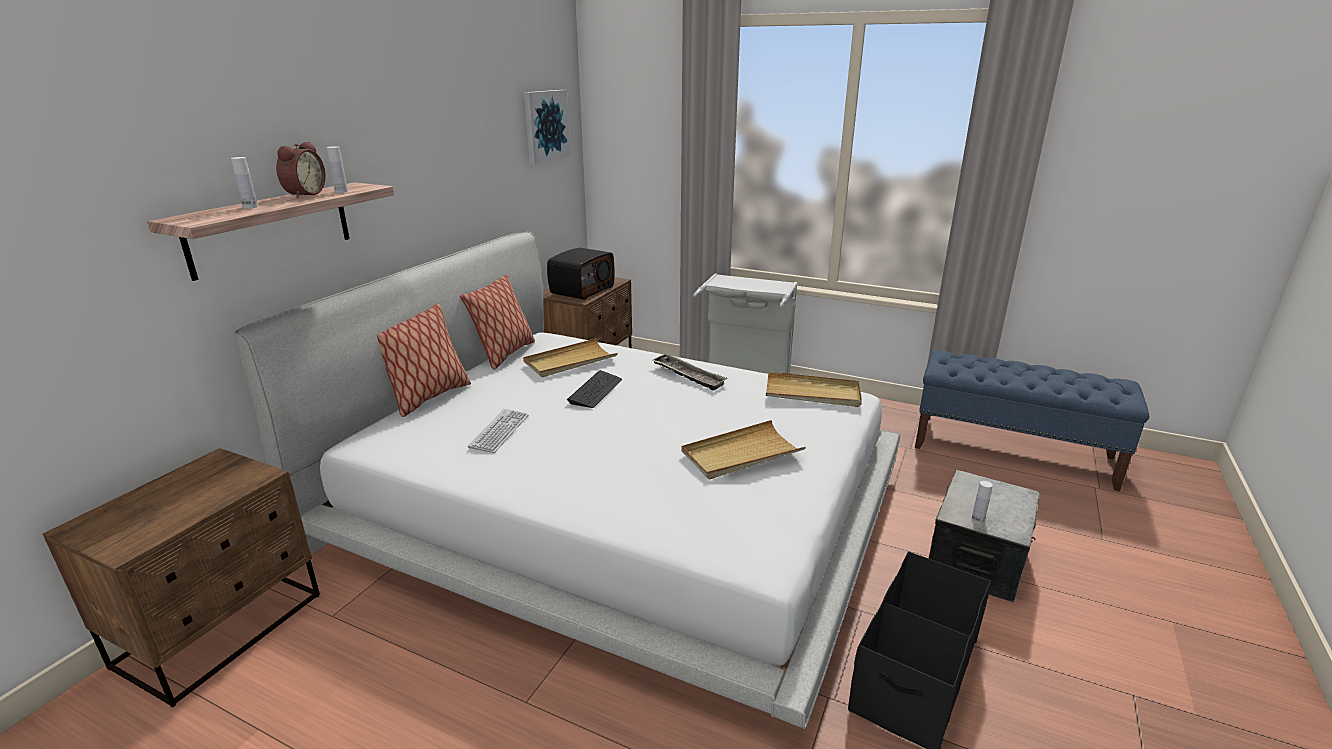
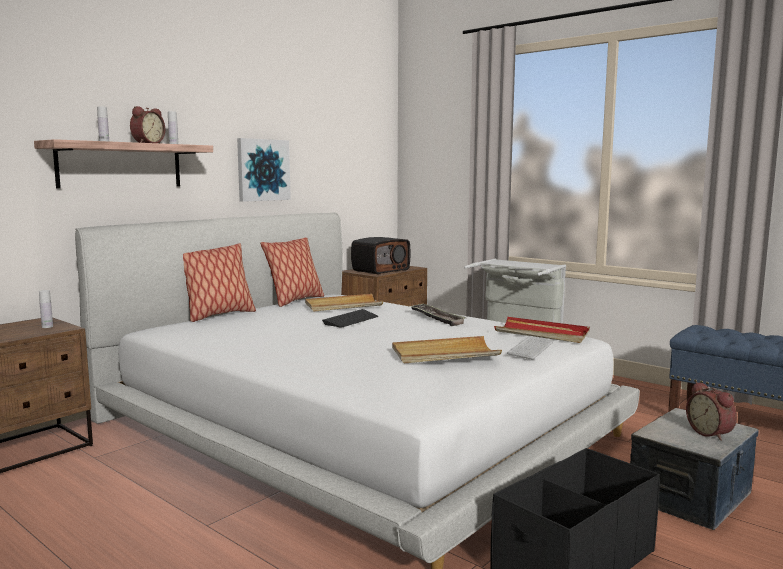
camera: 15 degrees right, 15 degrees down
(499, 431) = (257, 333): keyboard -> keyboard (531, 349)
(545, 125) = (362, 136): picture -> picture (263, 170)
(812, 393) = (542, 333): beige tray -> red tray
(977, 520) = (674, 438): white bottle -> white bottle (47, 326)
(1004, 506) = (711, 433): none -> alarm clock

